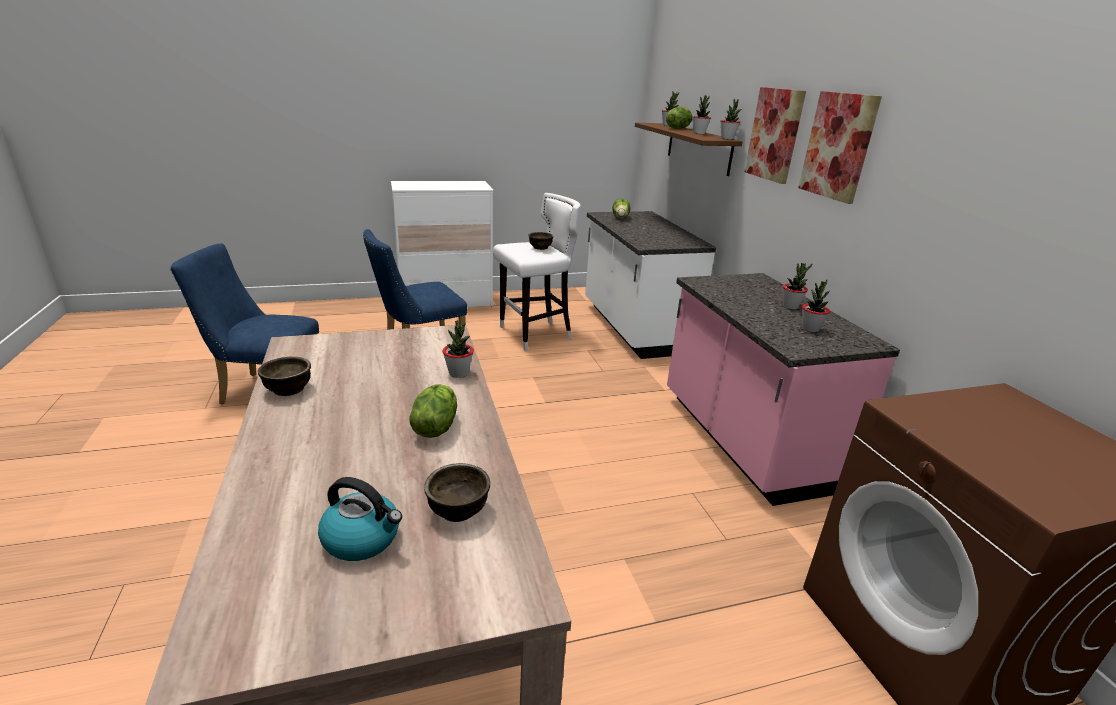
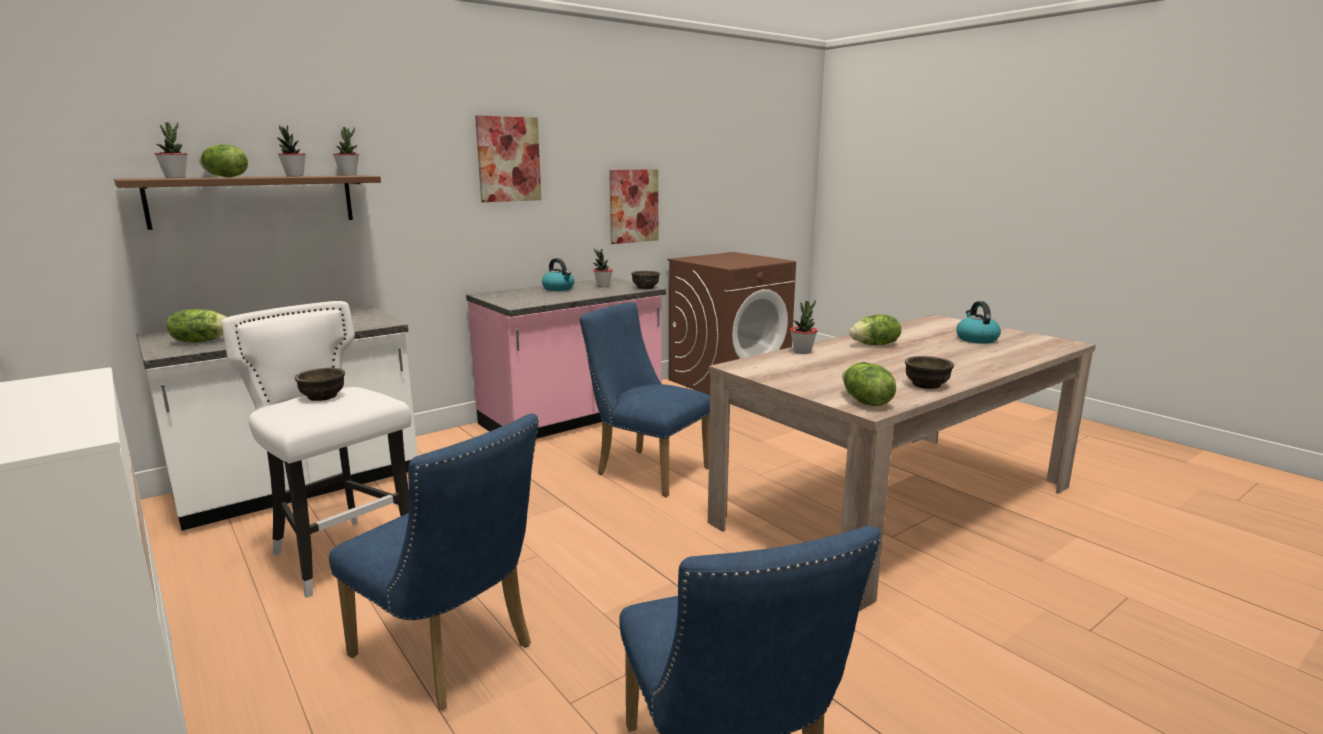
camera: 110 degrees left, 10 degrees down
(303, 347) = (865, 402): none -> lettuce
(458, 509) = (923, 331): brown bowl -> brown bowl (645, 287)
(586, 451) = (646, 470): none -> blue chair
(774, 134) = (420, 160): picture -> picture (633, 206)
(790, 306) = (559, 289): potted plant -> kettle

